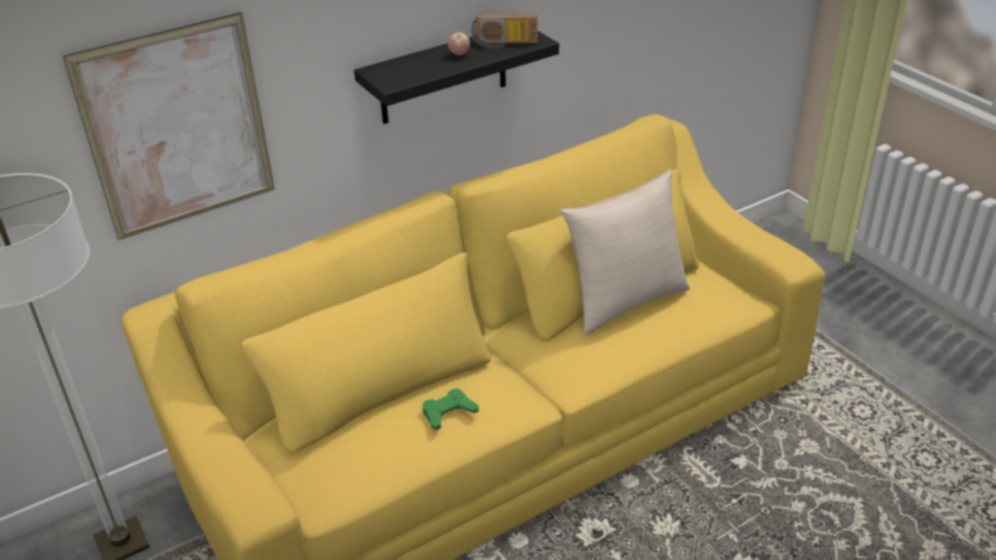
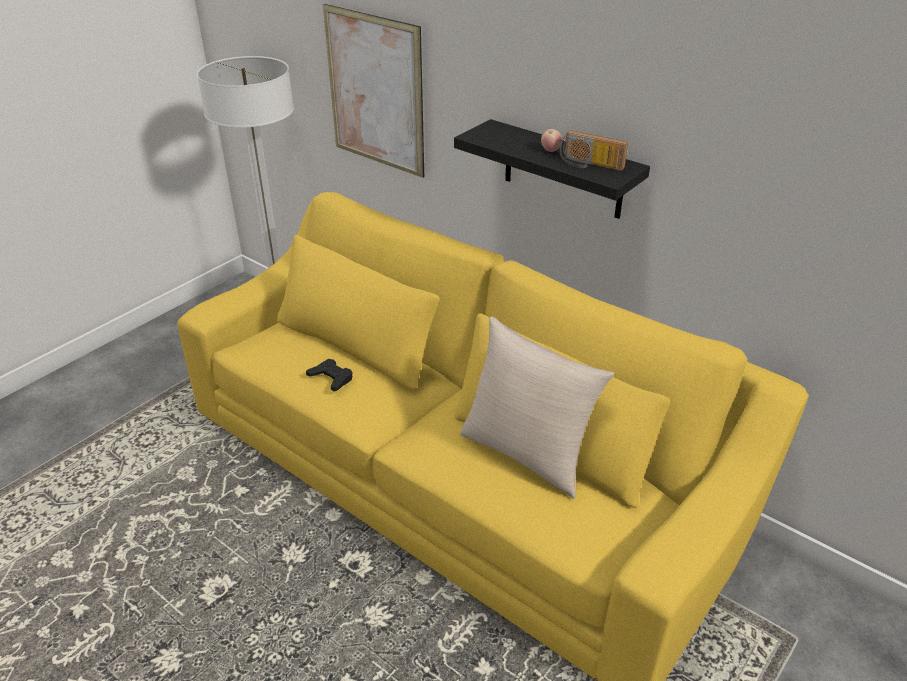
camera: 70 degrees right, 0 degrees up
(448, 412) = (331, 378): green game controller -> black game controller
(504, 44) = (589, 165): radio -> radio turned 45 degrees counterclockwise

